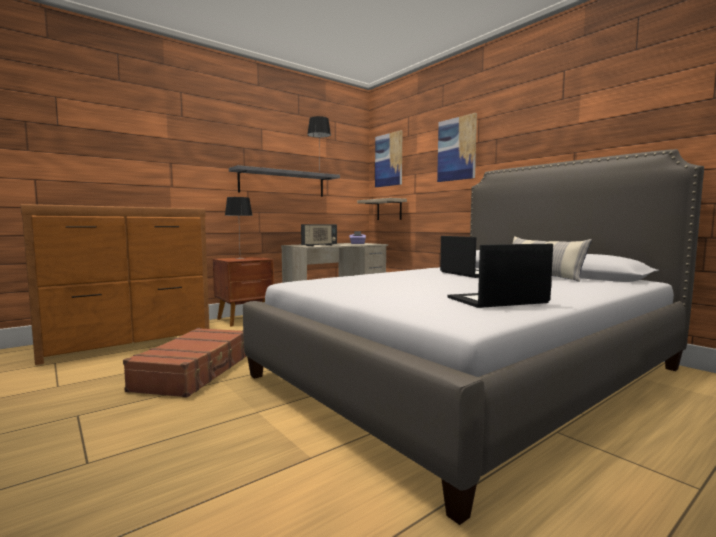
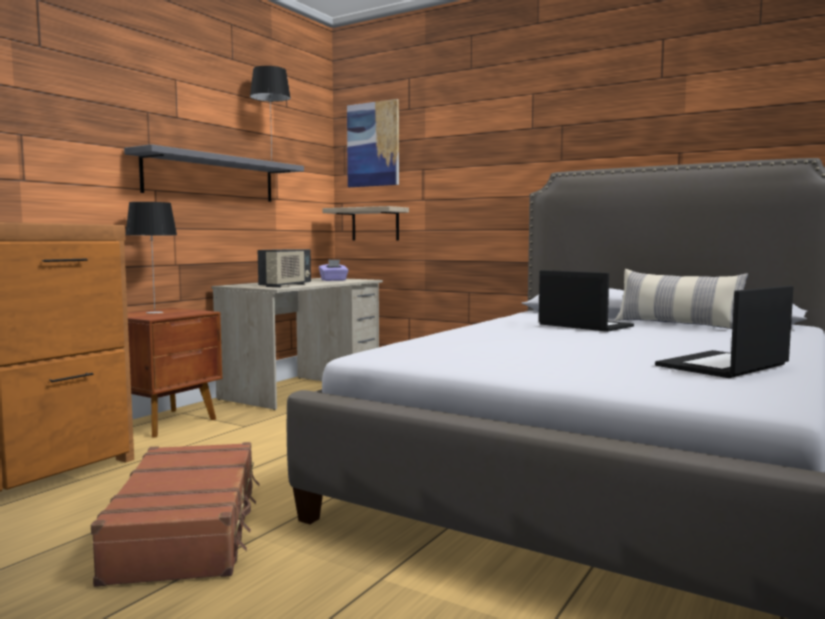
camera: 20 degrees left, 0 degrees up
(456, 149) = (497, 135): picture -> none

